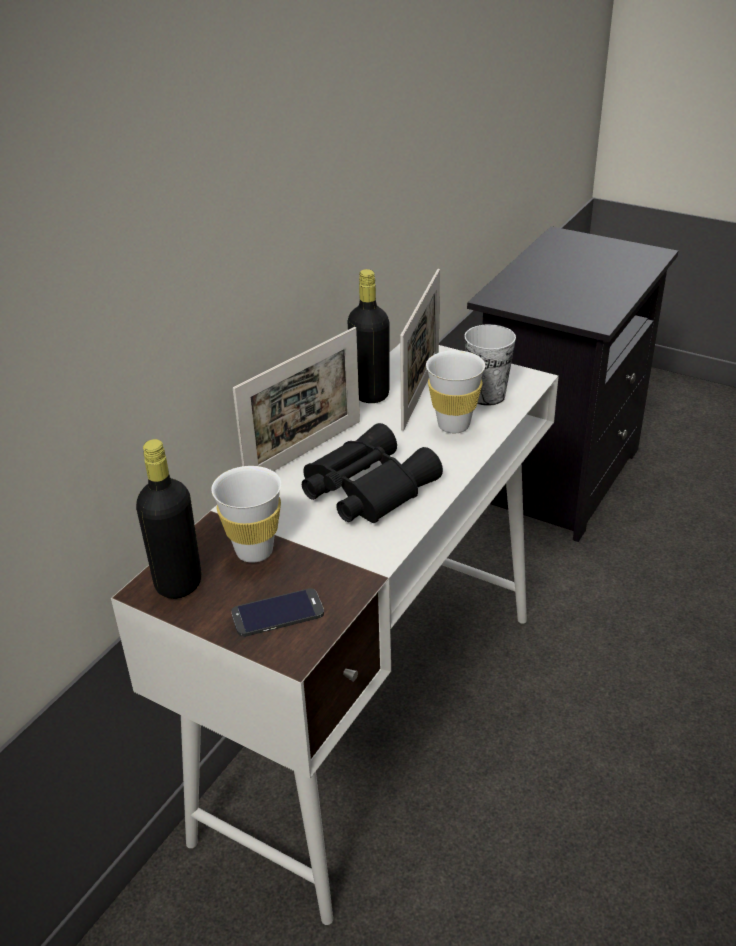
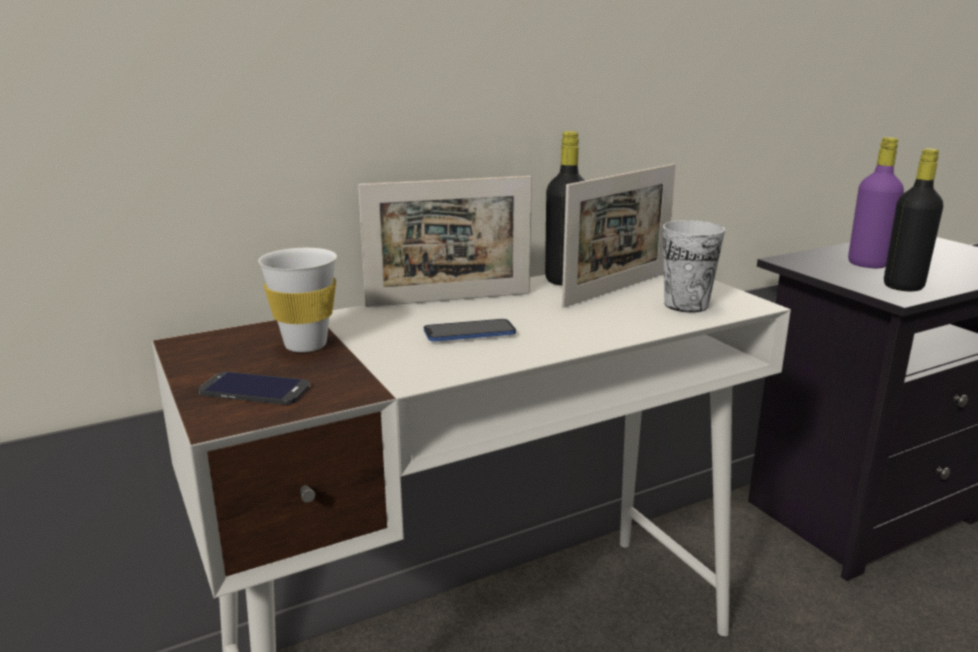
camera: 30 degrees right, 15 degrees down
(178, 583) = (213, 346): black bottle -> black bottle (903, 286)
(365, 488) = (469, 333): black binoculars -> phone
(453, 425) = (621, 315): white cup -> none
(551, 286) = (867, 264): none -> purple bottle

